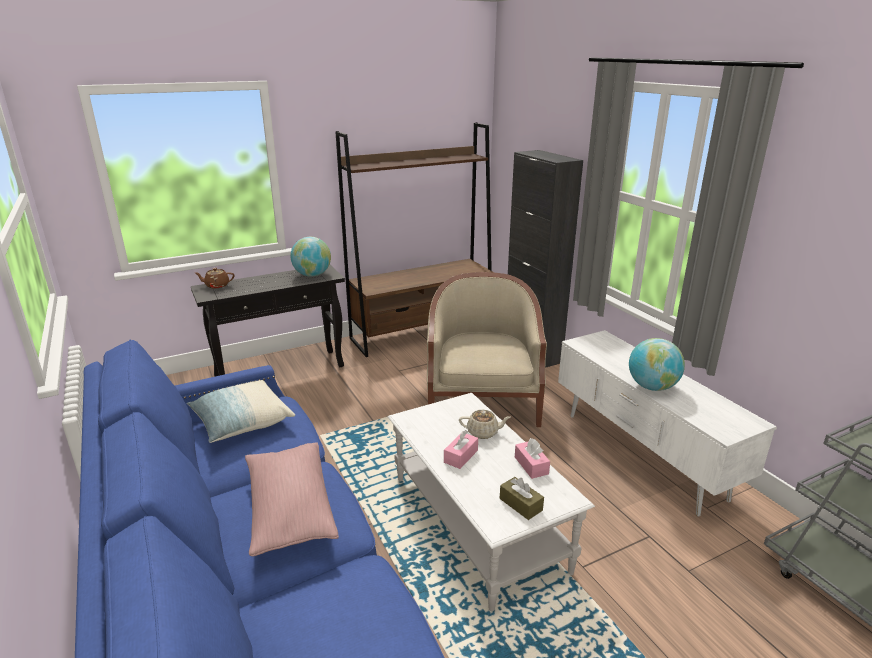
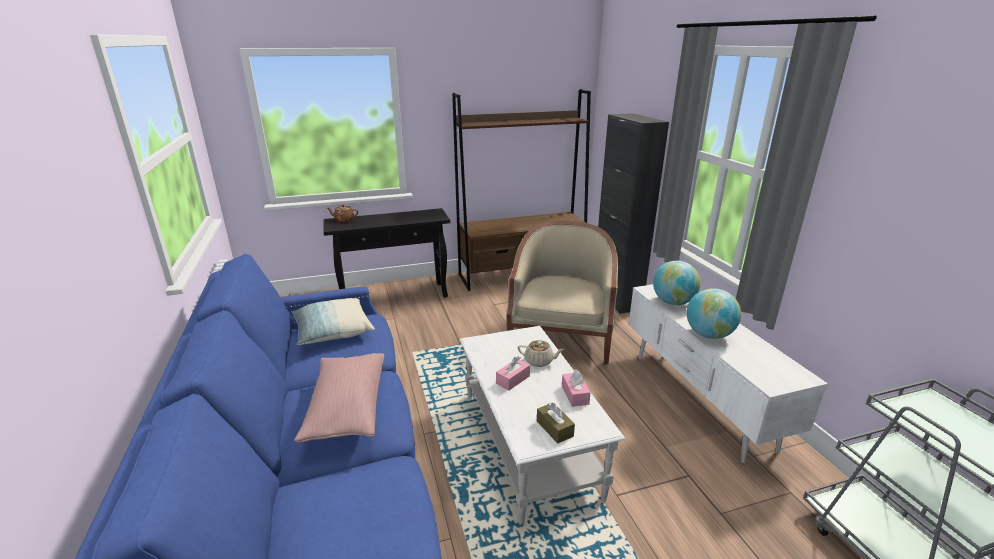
camera: 10 degrees right, 0 degrees up
(312, 275) = (424, 216): globe -> globe (673, 302)

